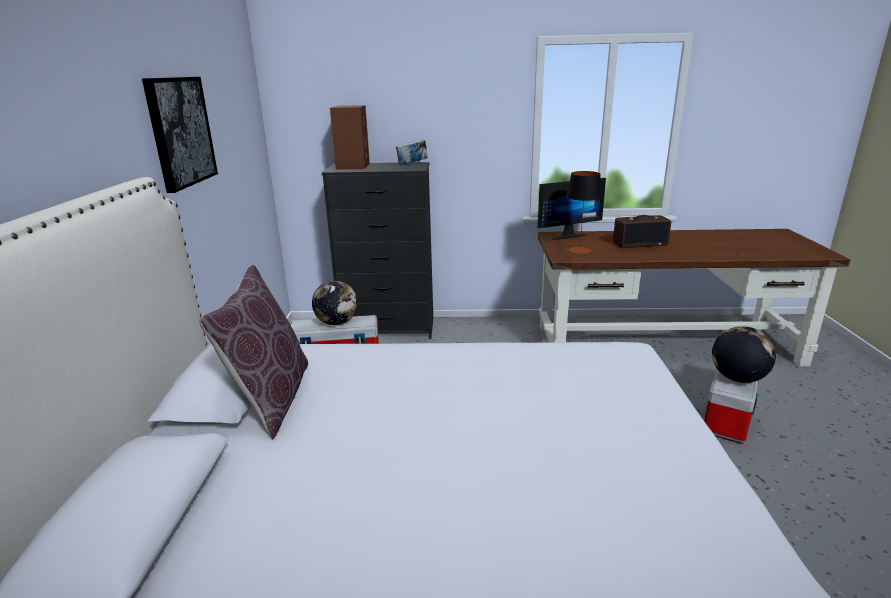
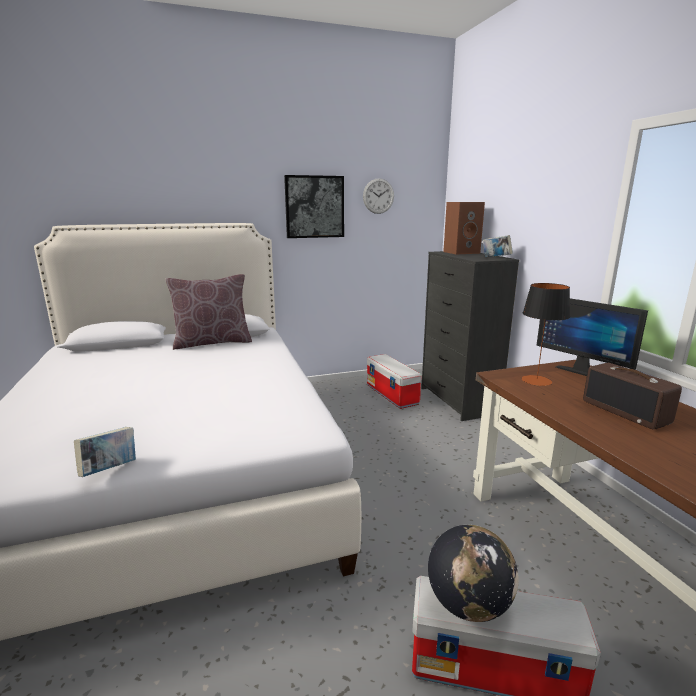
camera: 70 degrees right, 5 degrees down
(224, 105) = (378, 196): none -> wall clock
(337, 323) = (394, 365): globe -> none
(722, 472) = (110, 470): none -> book

